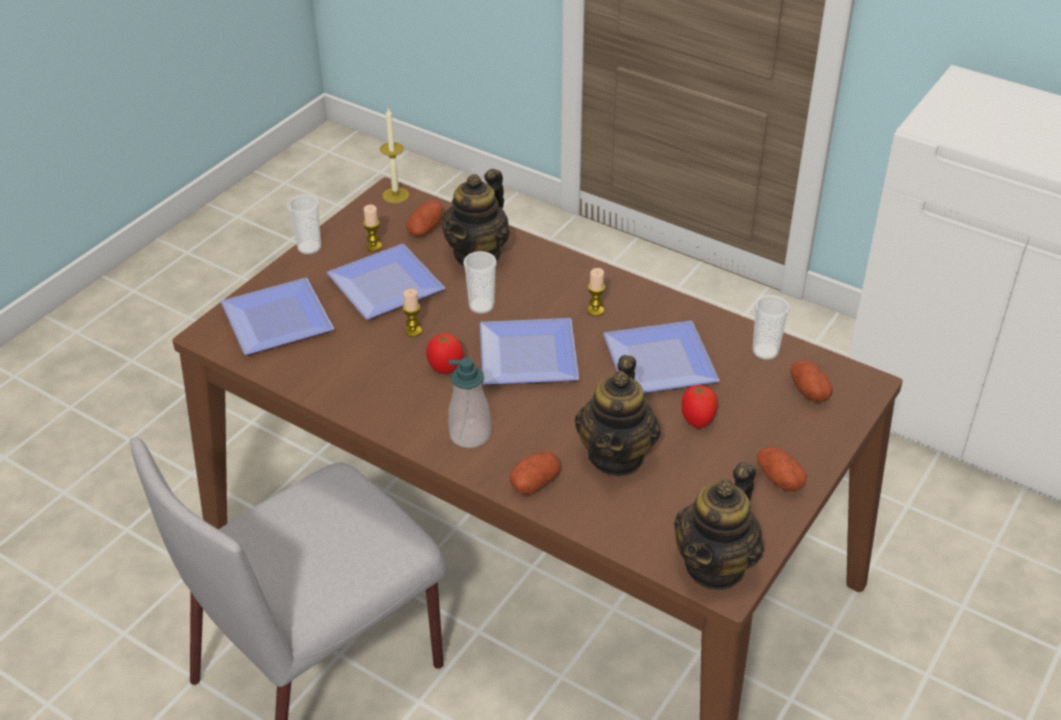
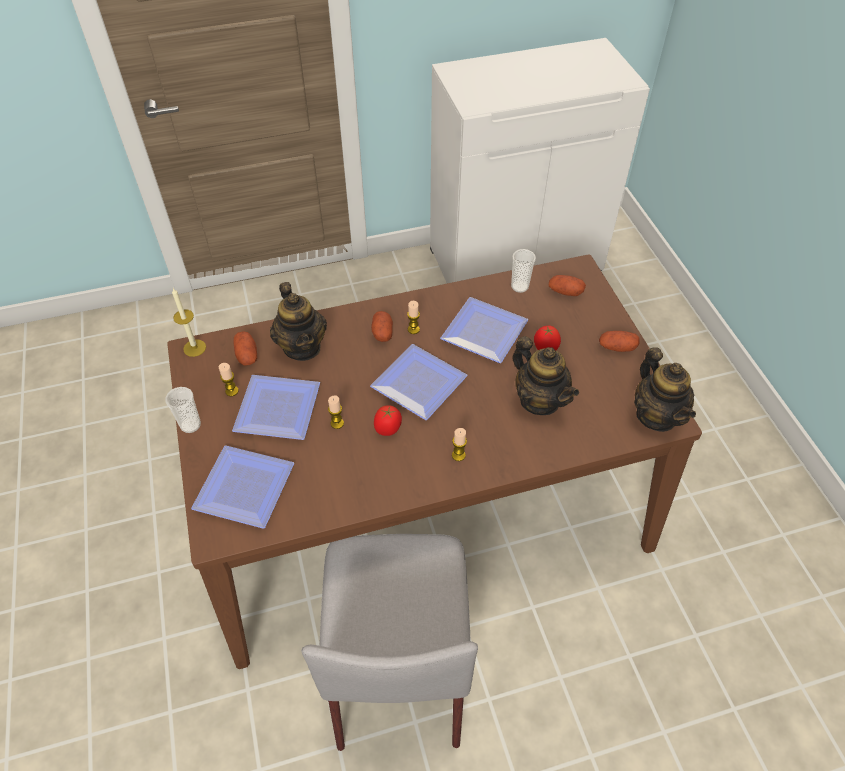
camera: 50 degrees left, 10 degrees up
(470, 435) = (458, 455): soap dispenser -> candle
(481, 306) = (351, 376): cup -> none
(535, 482) = (526, 450): potato -> potato (382, 332)

